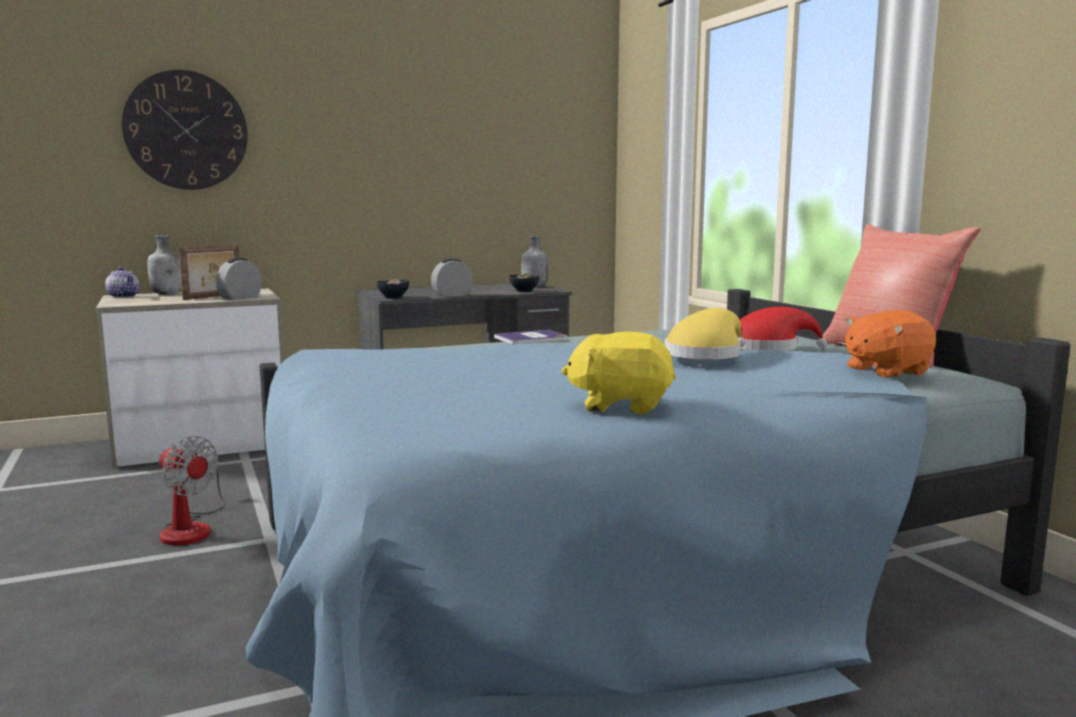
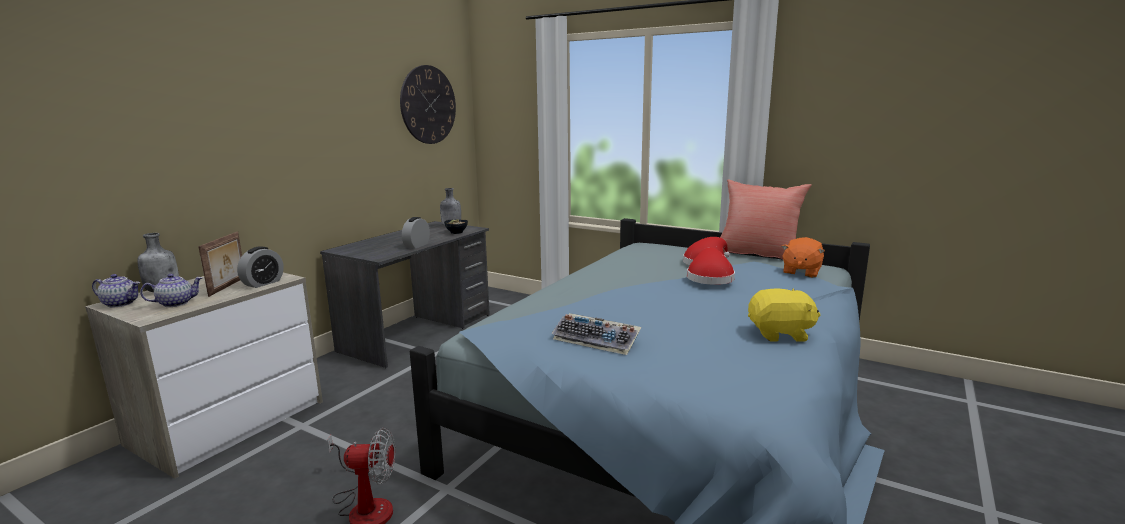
camera: 35 degrees left, 5 degrees up
(153, 300) = (176, 303): none -> teapot
(186, 130) = (151, 123): wall clock -> wall clock (428, 105)
(240, 298) = (263, 283): alarm clock -> alarm clock turned 150 degrees counterclockwise
(394, 297) = (378, 256): bowl -> none
(395, 373) = (597, 340): none -> keyboard
(531, 339) = (569, 281): book -> none
(620, 406) = (780, 334): yellow plush toy -> yellow plush toy turned 150 degrees counterclockwise
(705, 354) = (709, 277): yellow hat -> red hat

